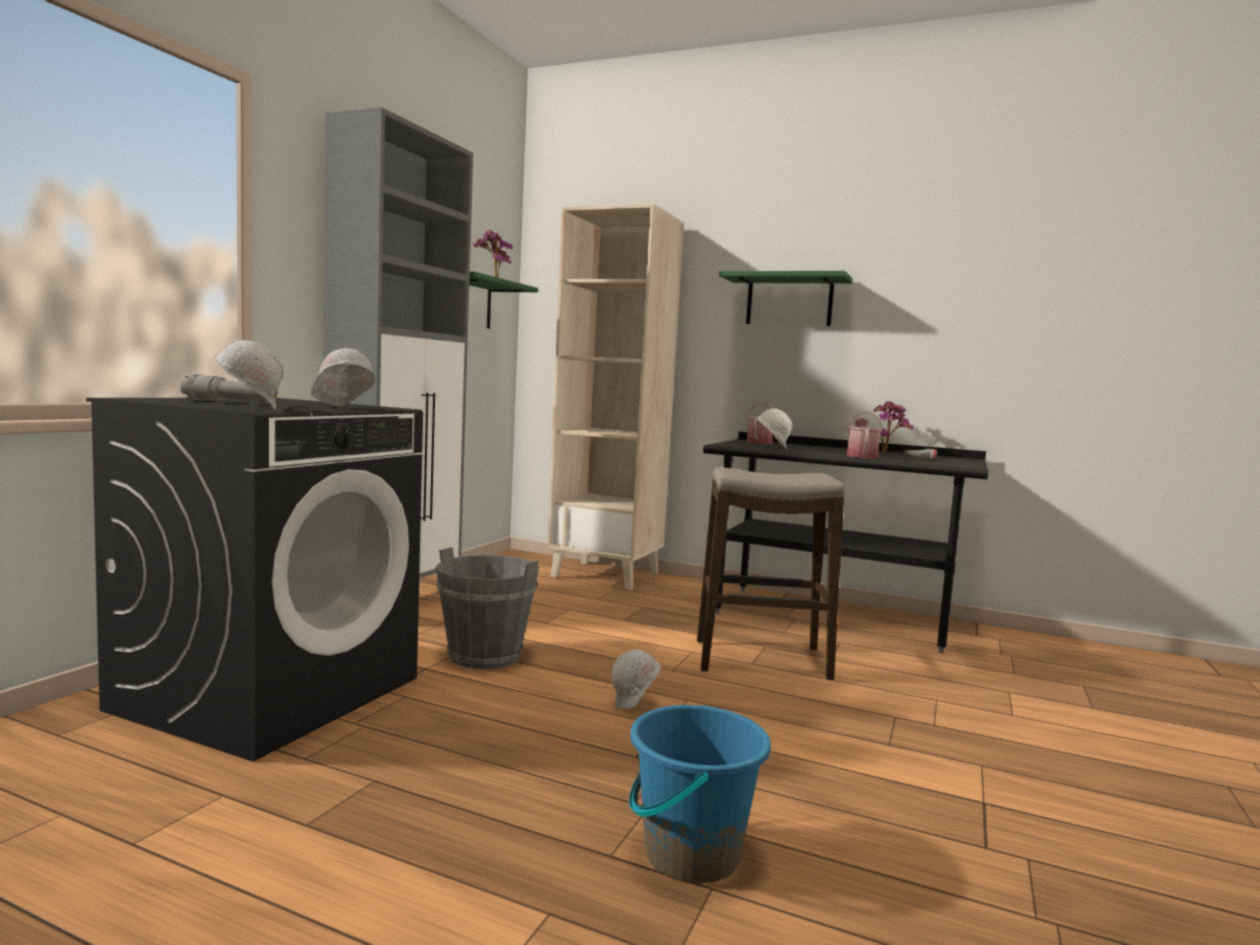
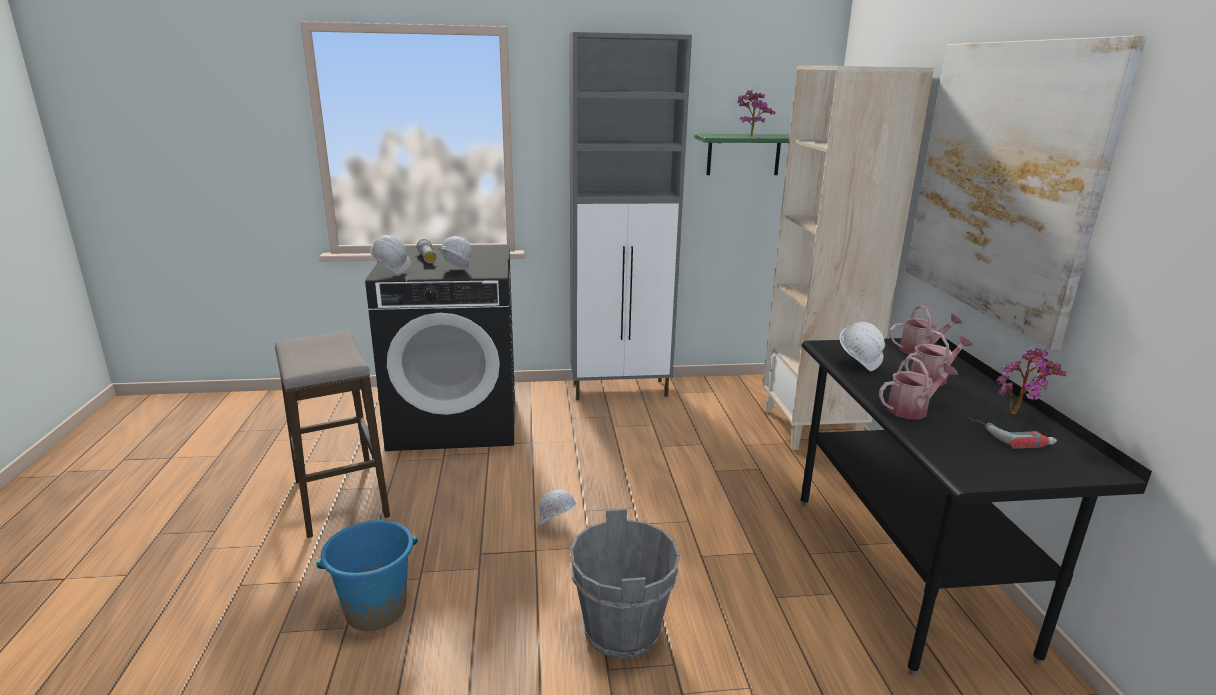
camera: 60 degrees right, 15 degrees up
(485, 655) = (573, 450): grey bucket -> grey bucket (622, 631)
(761, 660) = (715, 559): stool -> stool (340, 499)
(789, 301) = (1002, 181): green shelf -> picture
(813, 448) = (932, 378): none -> watering can

